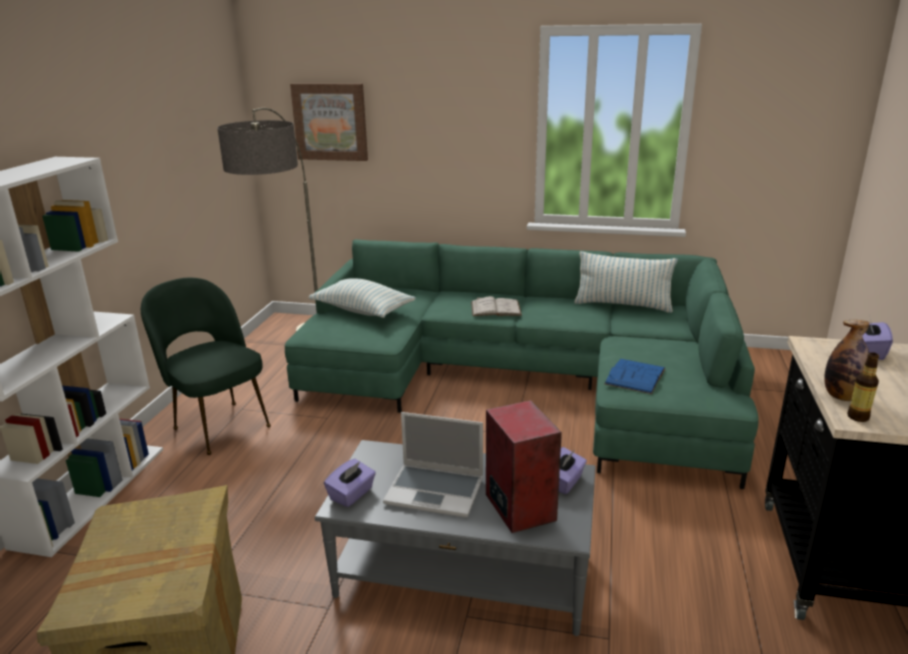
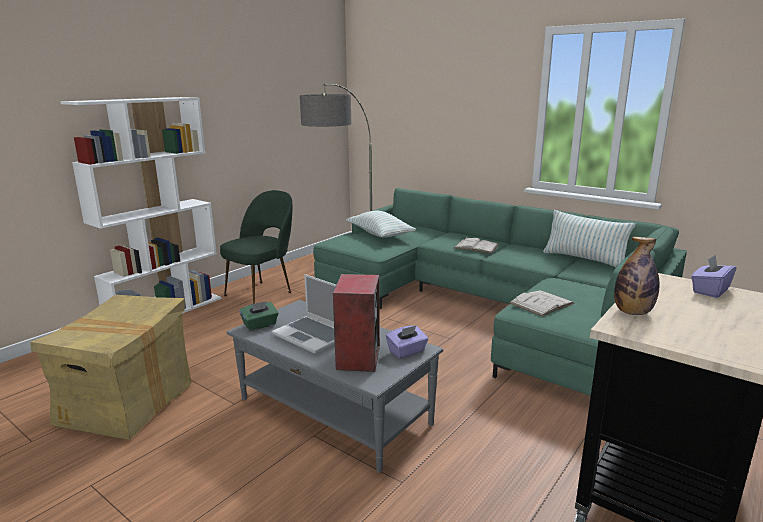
camera: 25 degrees right, 5 degrees down
(218, 425) = (262, 292): green chair -> green chair turned 60 degrees clockwise
(330, 122) = (395, 103): picture -> none
(352, 494) = (260, 325): purple tissue box -> green tissue box
(635, 376) = (541, 303): blue book -> white book
(857, 417) = (625, 326): bottle -> none

